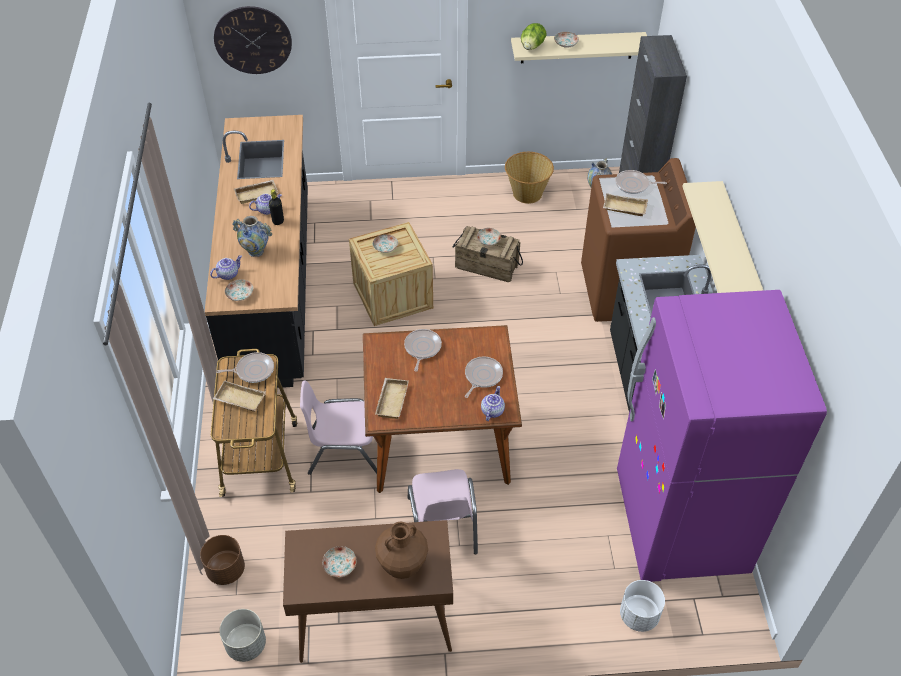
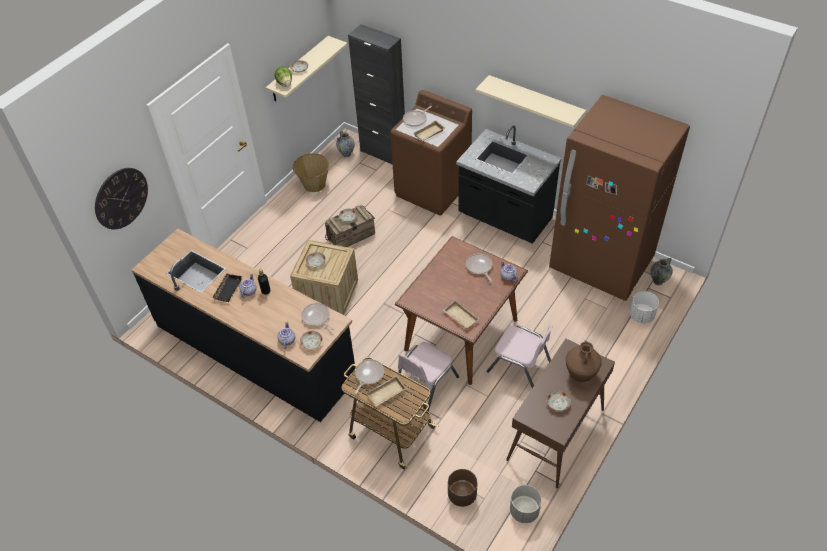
camera: 50 degrees left, 0 degrees up
(256, 251) = (281, 316): vase -> vase (658, 281)
(257, 193) = (227, 289): beige tray -> black tray
(422, 348) = (434, 282): frying pan -> frying pan (316, 317)
(680, 523) = (601, 265): purple fridge -> brown fridge

